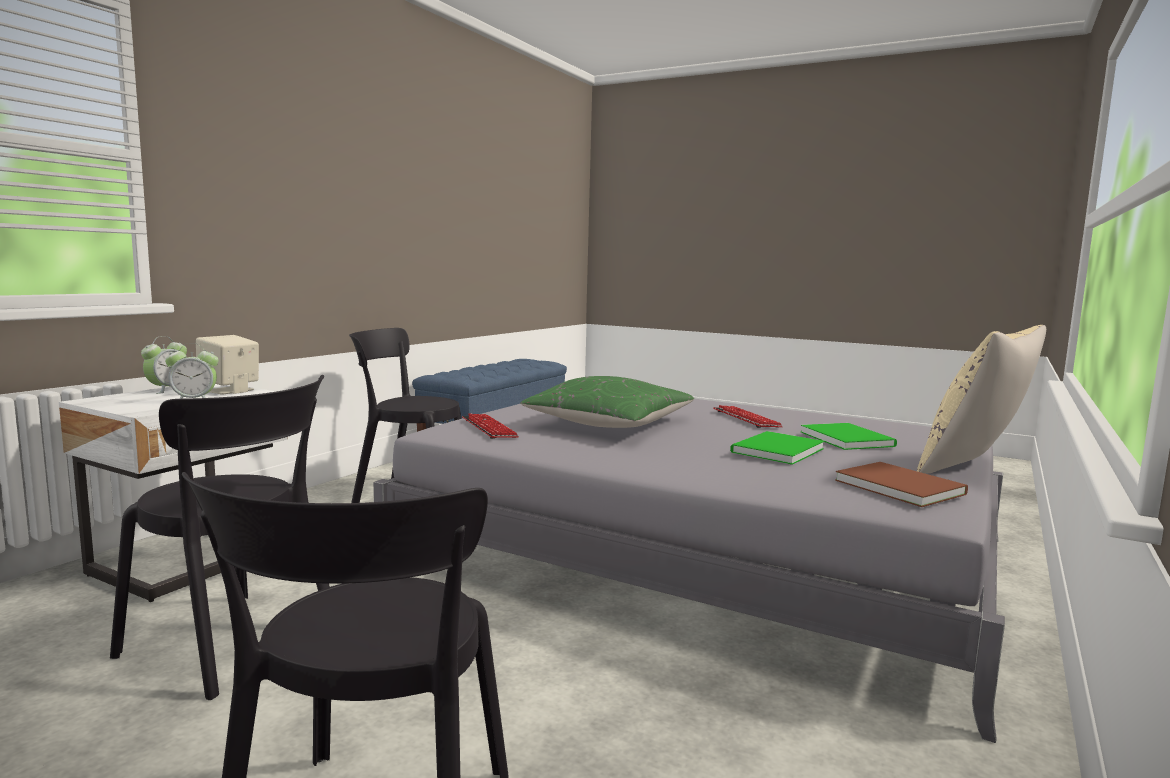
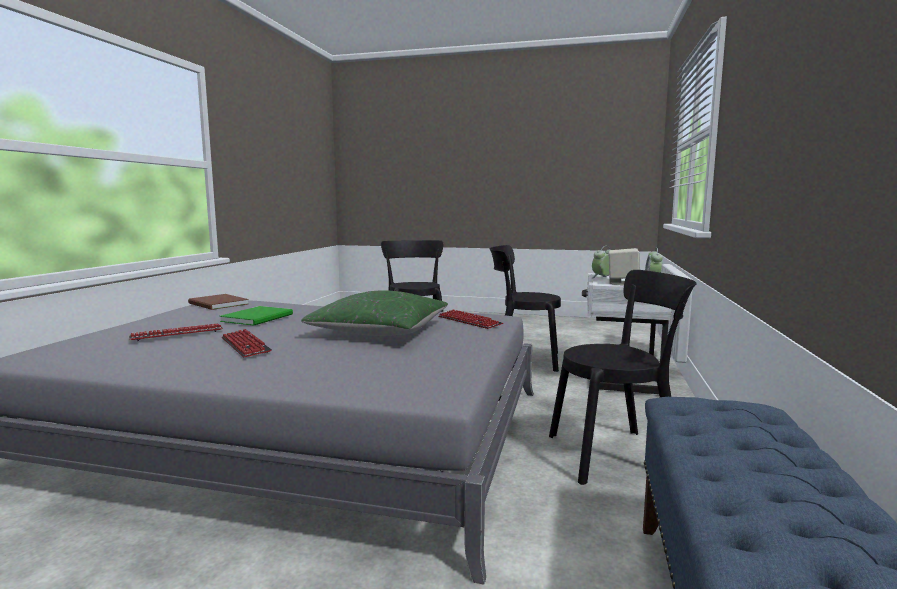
camera: 165 degrees right, 0 degrees up
(846, 438) = (177, 334): green book -> keyboard
(974, 467) = (125, 323): beige pillow -> none

